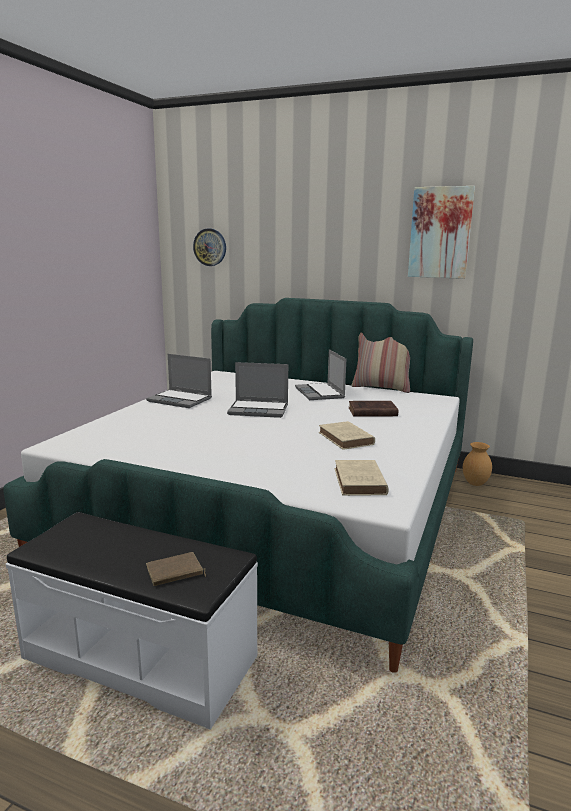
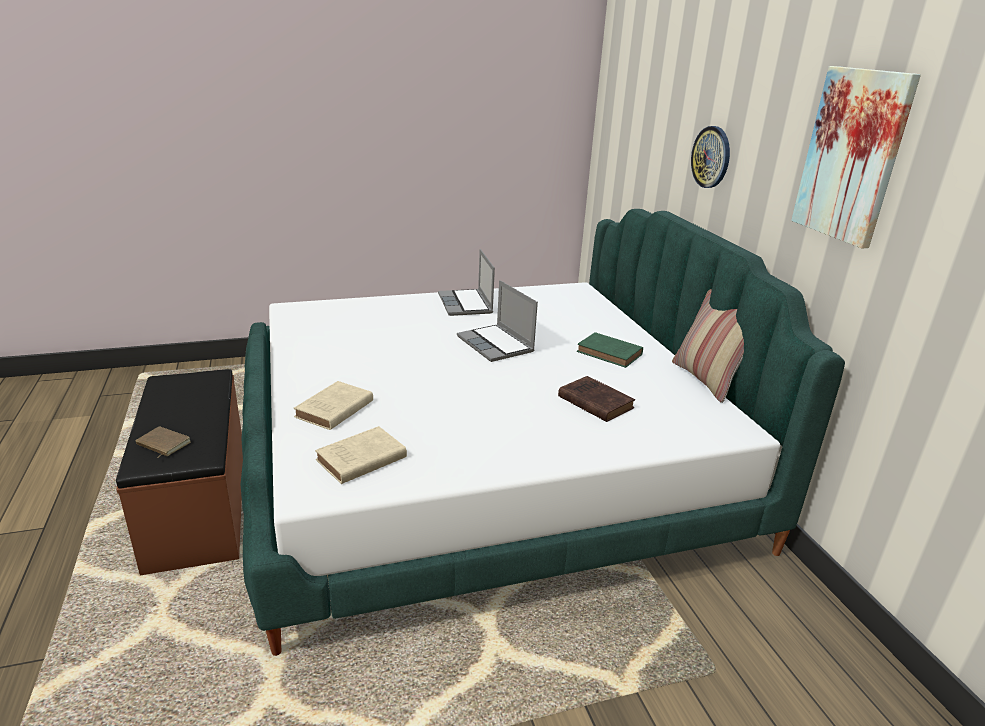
camera: 50 degrees right, 10 degrees up
(141, 657) = (200, 504): white bench -> brown bench
(210, 247) = (627, 122): wall clock -> wall clock (711, 157)
(320, 393) = (611, 354): laptop -> green book
(346, 439) = (476, 415): beige book -> beige book (333, 410)
(475, 483) = (768, 586): brown vase -> none

